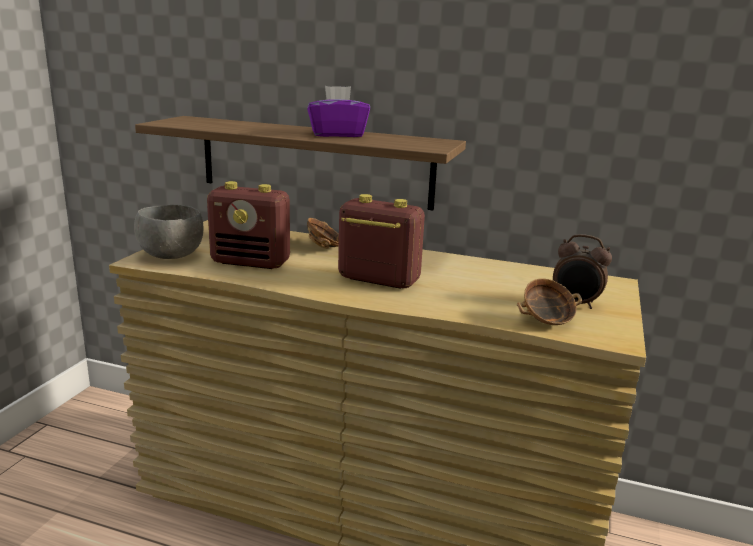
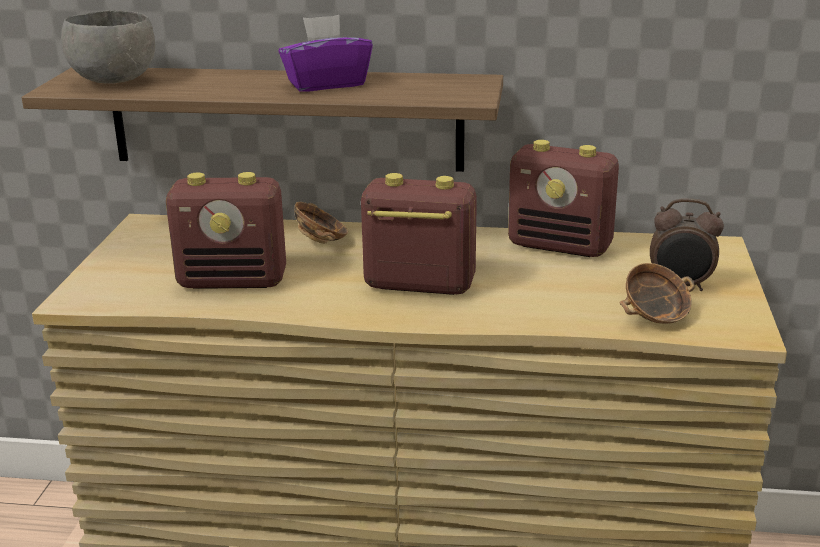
camera: 10 degrees left, 5 degrees up
(171, 256) = (114, 286): grey bowl -> grey bowl (114, 81)
(494, 269) = (561, 246): none -> radio

